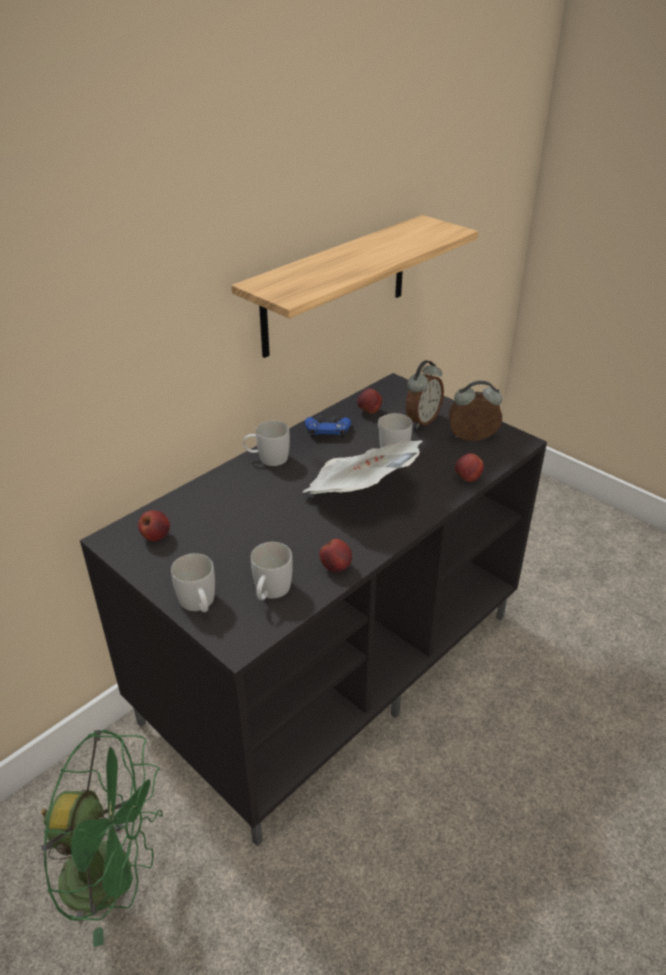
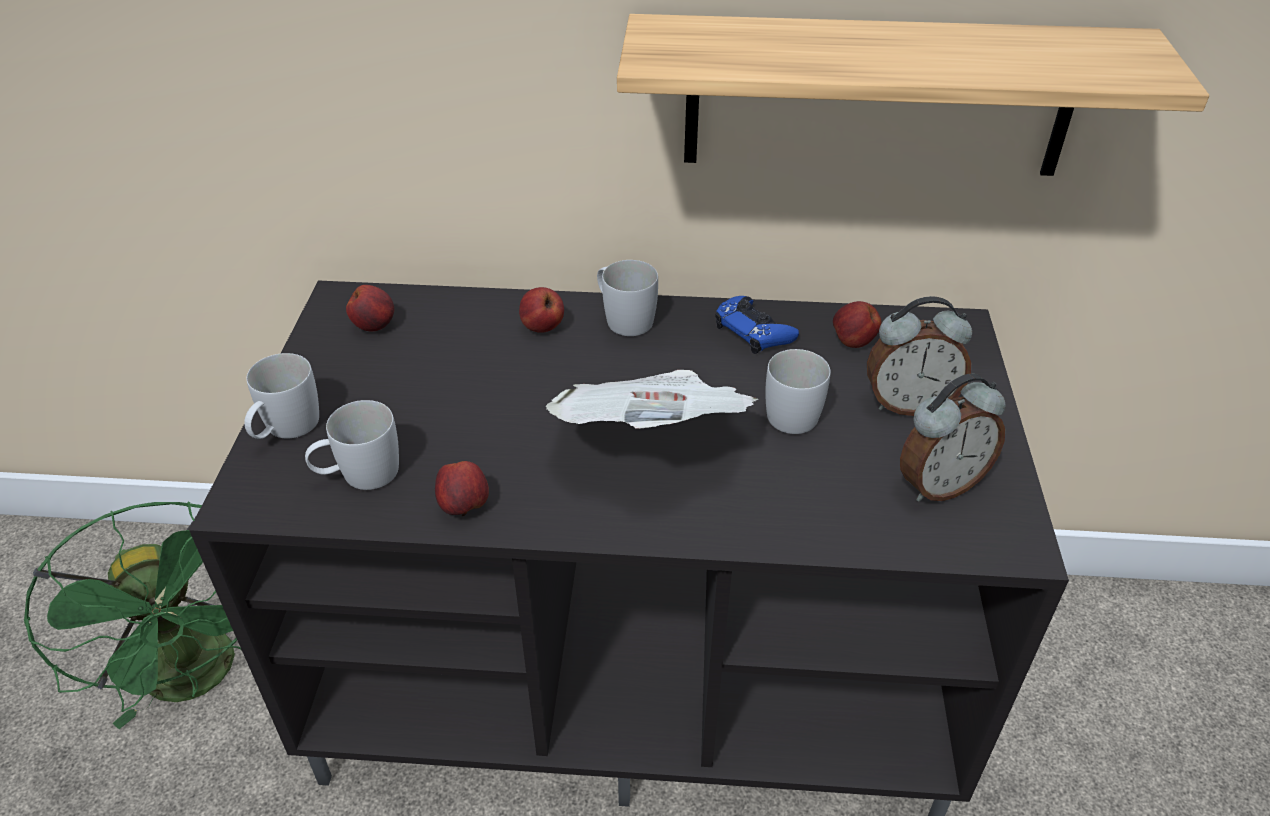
camera: 50 degrees right, 5 degrees up
(467, 479) = (825, 534): apple -> apple (542, 327)
(472, 439) = (939, 484): alarm clock -> alarm clock turned 105 degrees clockwise

